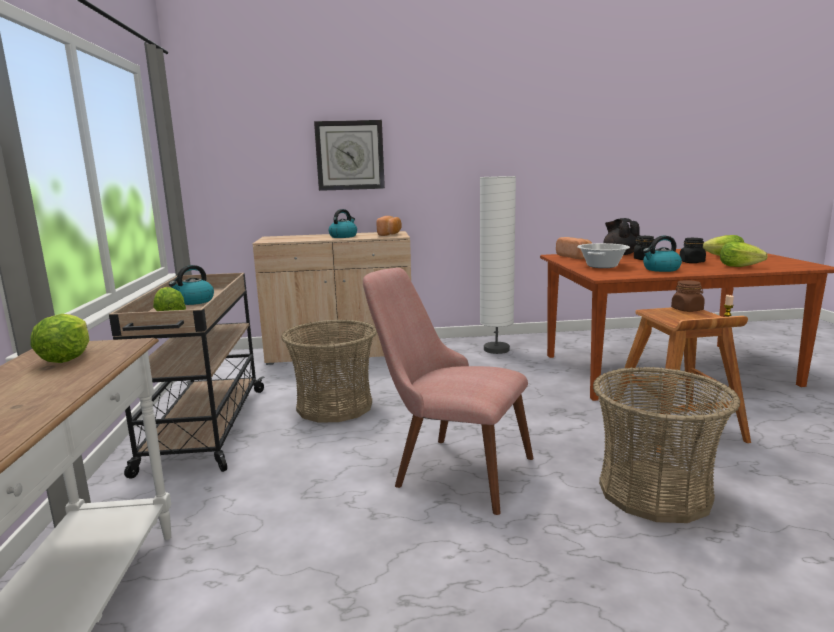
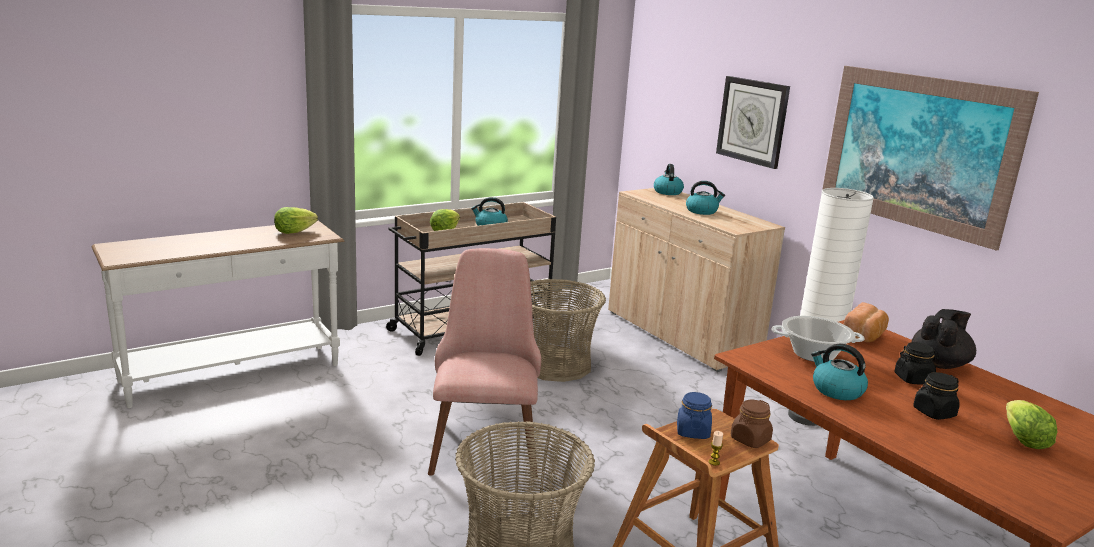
camera: 60 degrees right, 5 degrees up
(279, 237) = (667, 192): none -> kettle
(390, 234) = (743, 225): bread -> none
(498, 147) = (917, 151): none -> picture
(675, 319) = (692, 431): none -> blue jar
(739, 266) = (940, 447): lettuce -> none

